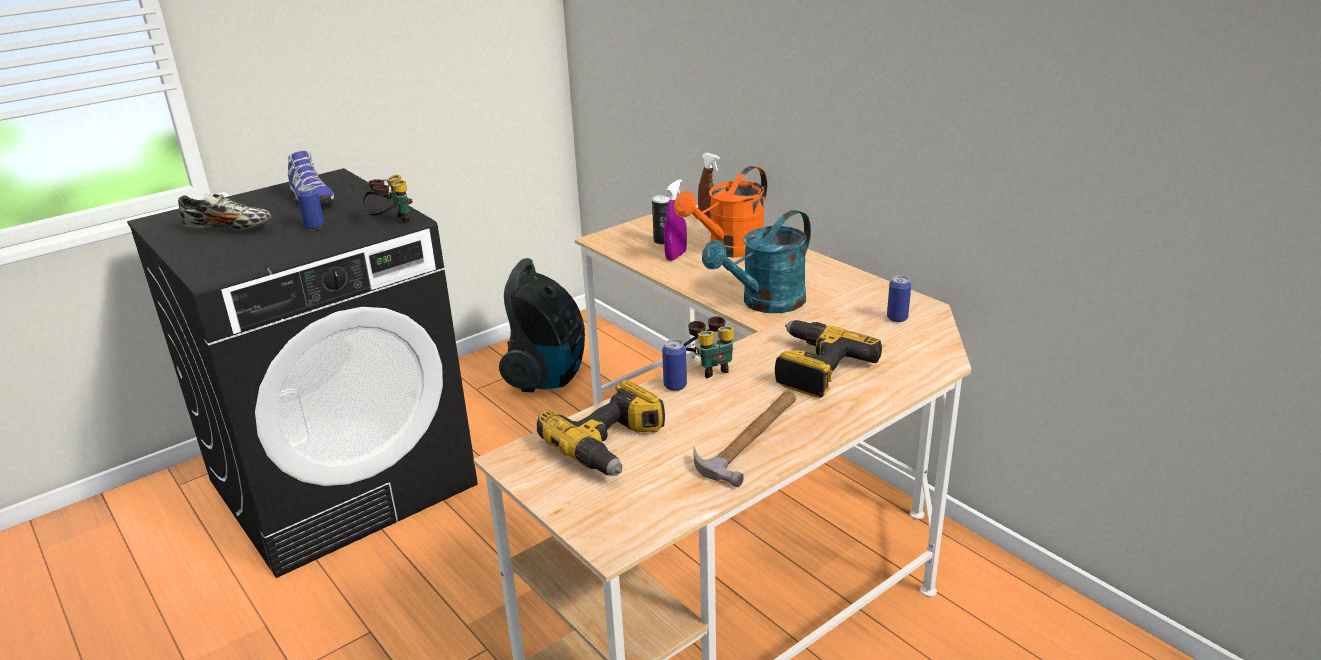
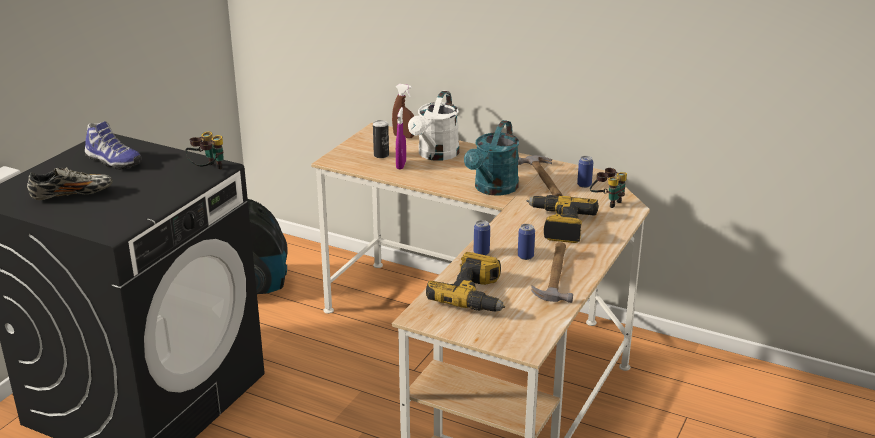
camera: 25 degrees left, 0 degrees up
(314, 226) = (146, 182): can -> can (525, 256)
(710, 368) = (494, 237): binoculars -> binoculars (607, 202)
(729, 250) = (435, 155): orange watering can -> white watering can
(846, 302) = (544, 179): none -> hammer

